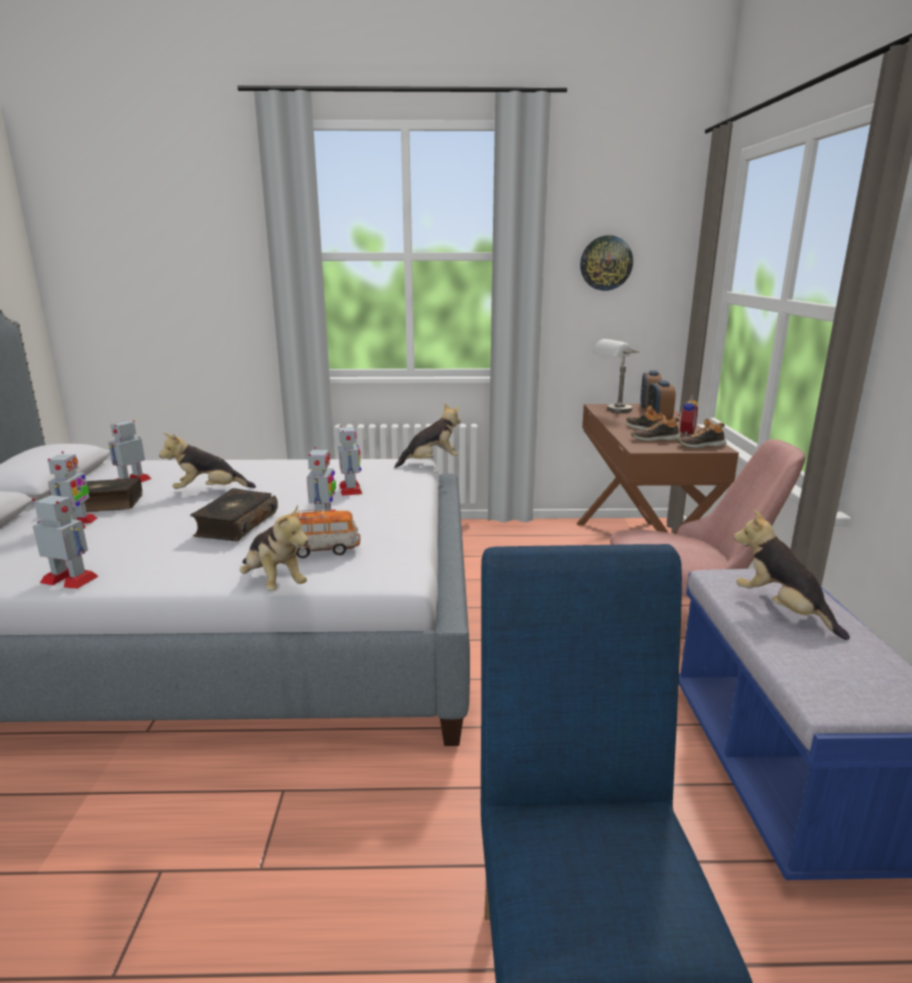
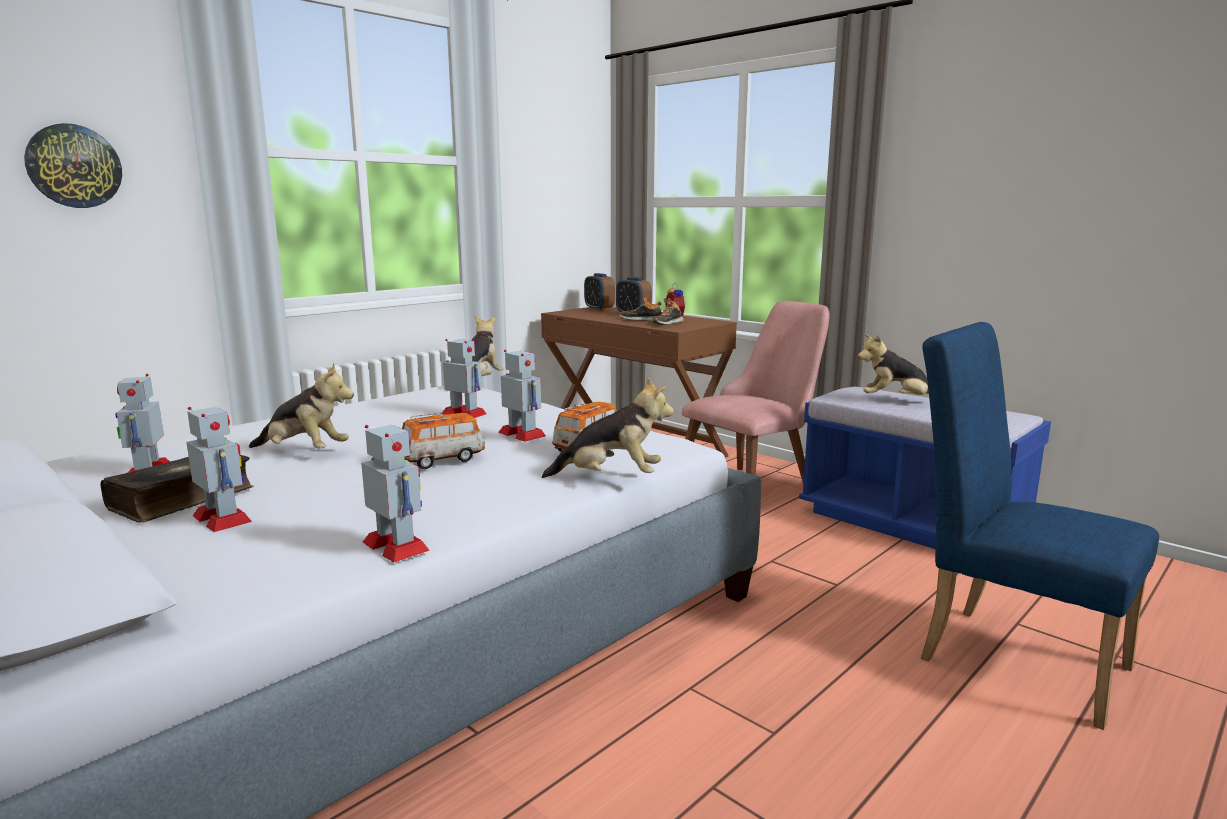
camera: 45 degrees left, 5 degrees down
(70, 579) = (396, 546): toy robot -> toy robot turned 75 degrees clockwise
(209, 491) = (304, 452): plush toy -> plush toy turned 105 degrees counterclockwise
(235, 525) = (442, 460): book -> toy car
(606, 263) = (541, 172): wall clock -> wall clock (74, 166)
(612, 411) = (579, 313): grey table lamp -> none
(700, 445) = (705, 322): shoe -> none

